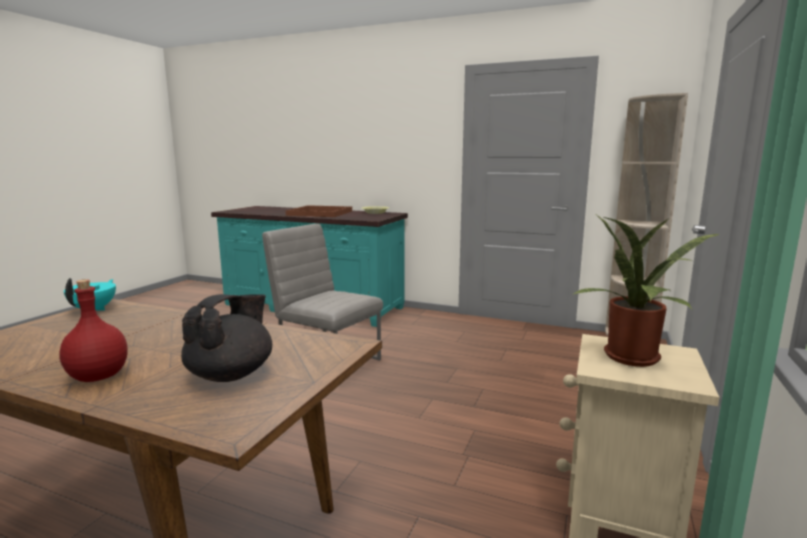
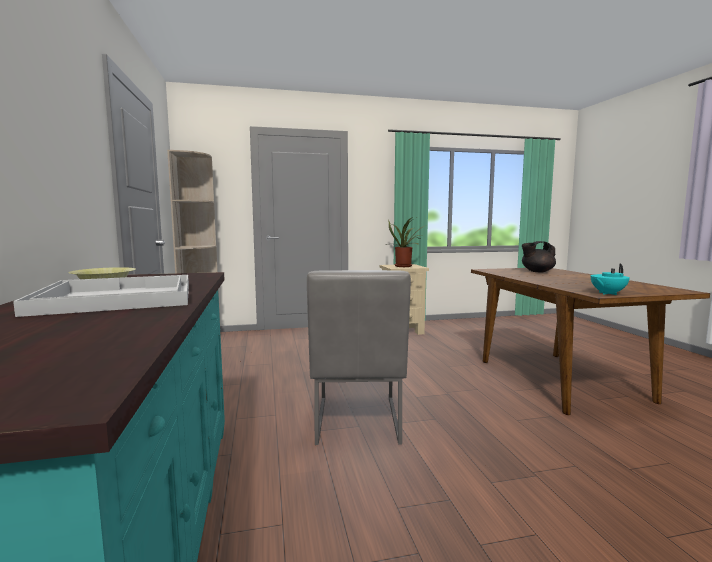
camera: 125 degrees left, 5 degrees down
(97, 377) = (588, 277): red bottle -> none
(321, 213) = (118, 297): brown tray -> white tray

